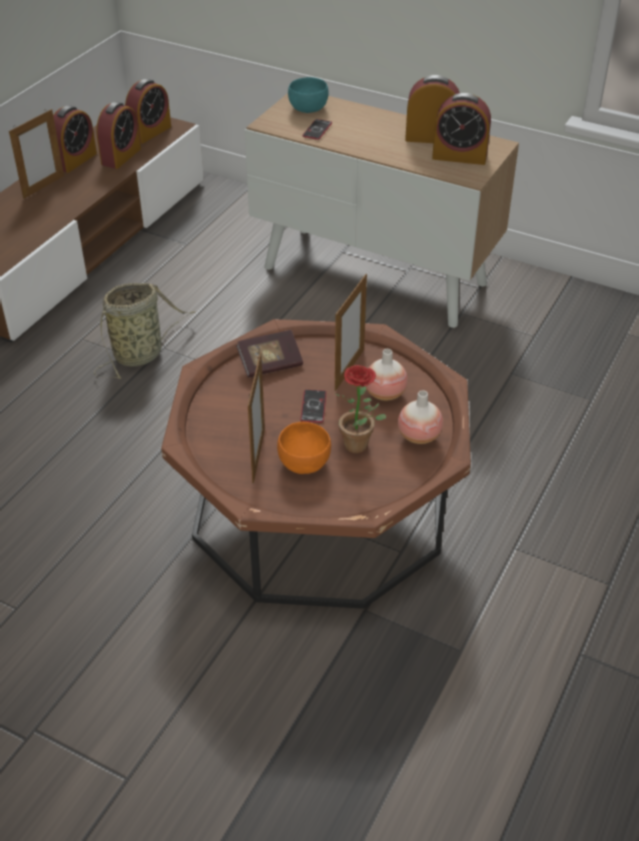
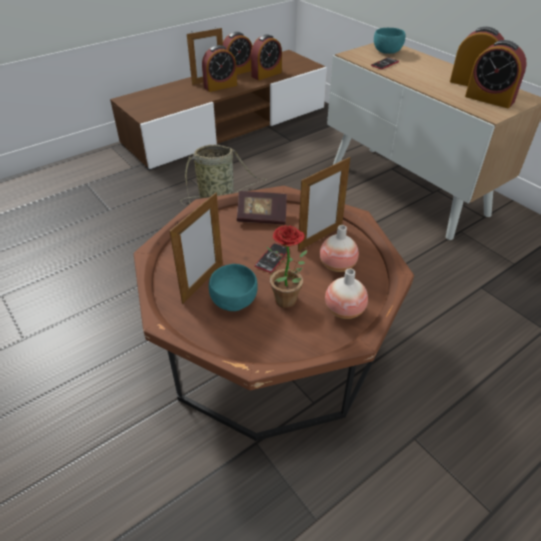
camera: 25 degrees right, 0 degrees up
(150, 132) = (293, 65): alarm clock -> alarm clock (220, 86)
(304, 462) = (234, 300): orange bowl -> turquoise bowl

